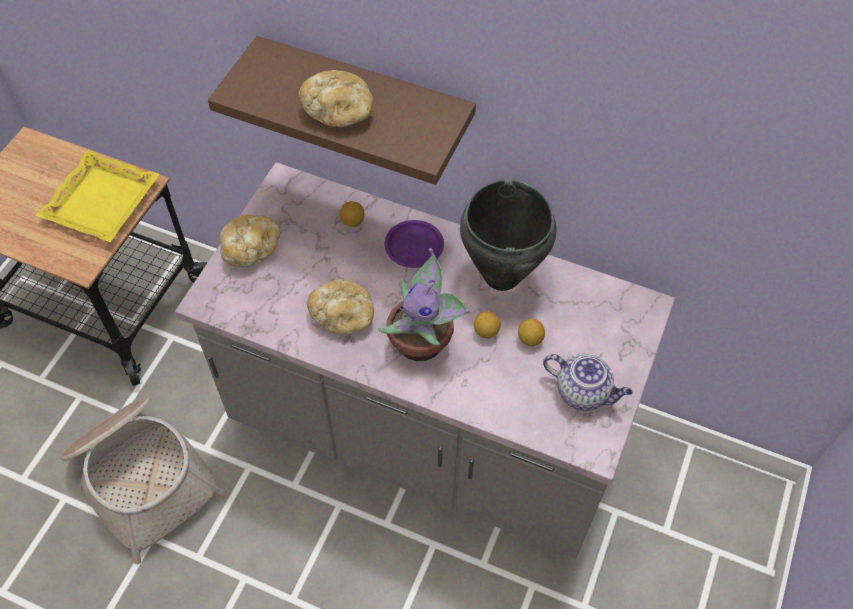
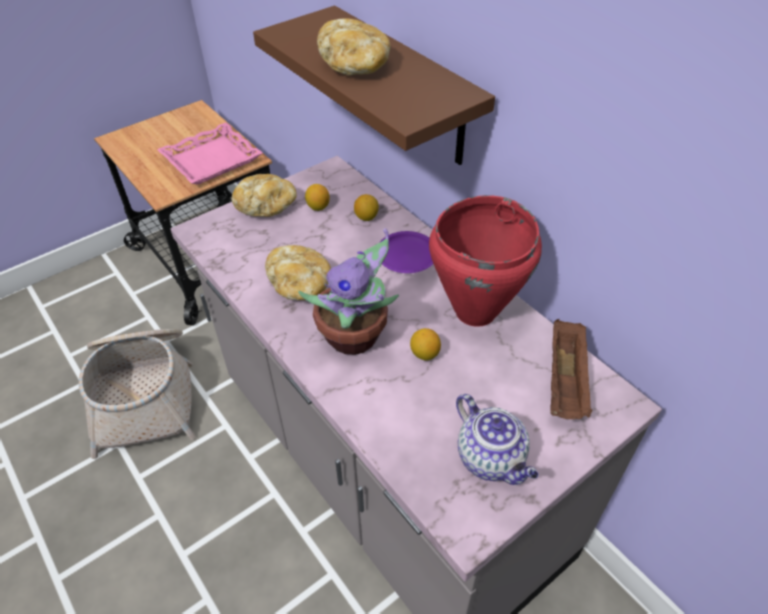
camera: 30 degrees right, 10 degrees down
(101, 202) = (211, 159): yellow tray -> pink tray
(501, 276) = (474, 311): black cooking pot -> red cooking pot
(530, 339) = (466, 380): lemon -> lemon (318, 207)
(601, 307) = (566, 382): none -> brown tray

